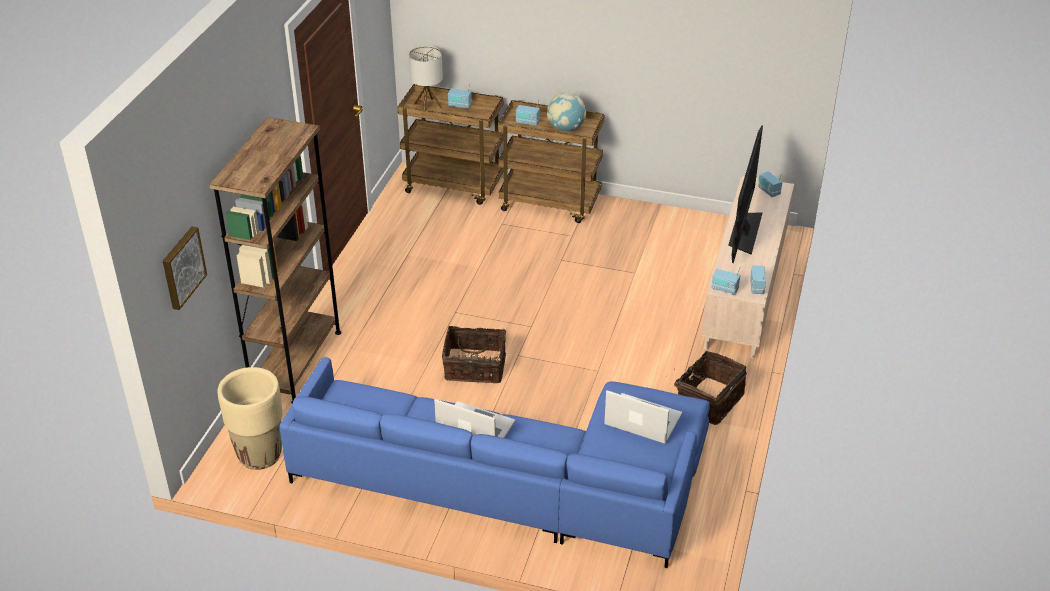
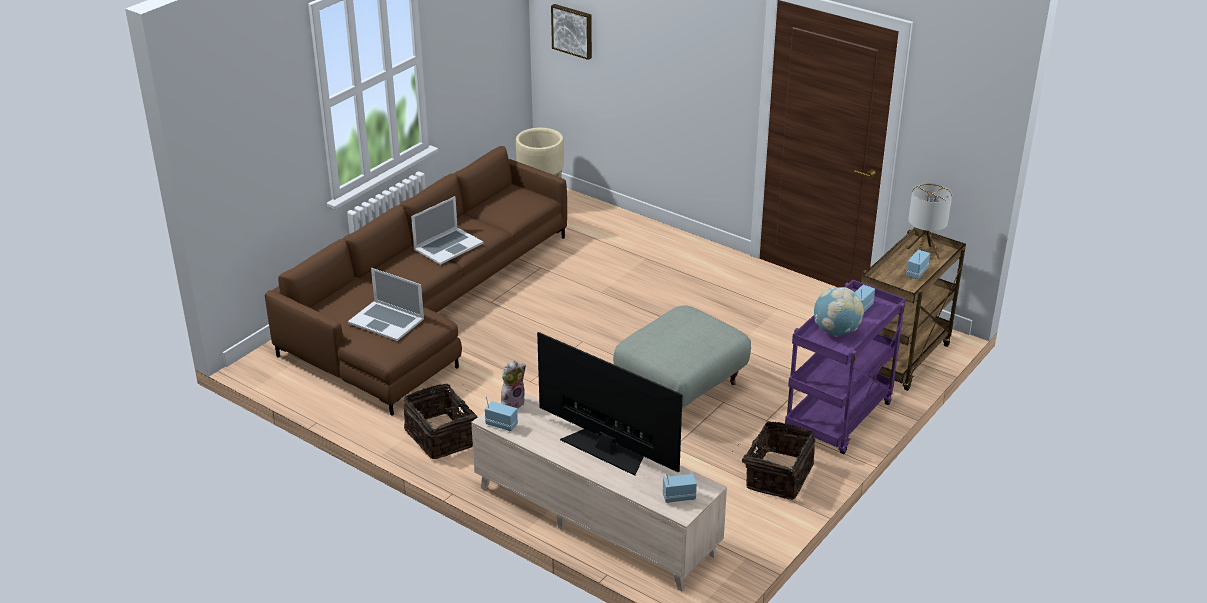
camera: 110 degrees right, 5 degrees down
(296, 362) = (643, 231): brown bookcase -> none
(475, 369) = (578, 314): basket -> basket (777, 475)
(514, 481) = (427, 306): blue sofa -> brown sofa
(551, 204) = (839, 420): brown cart -> purple cart
(561, 283) = (681, 392): none -> grey ottoman
(642, 419) = (386, 321): laptop -> laptop turned 75 degrees clockwise
(724, 289) = (512, 402): radio -> plush toy

